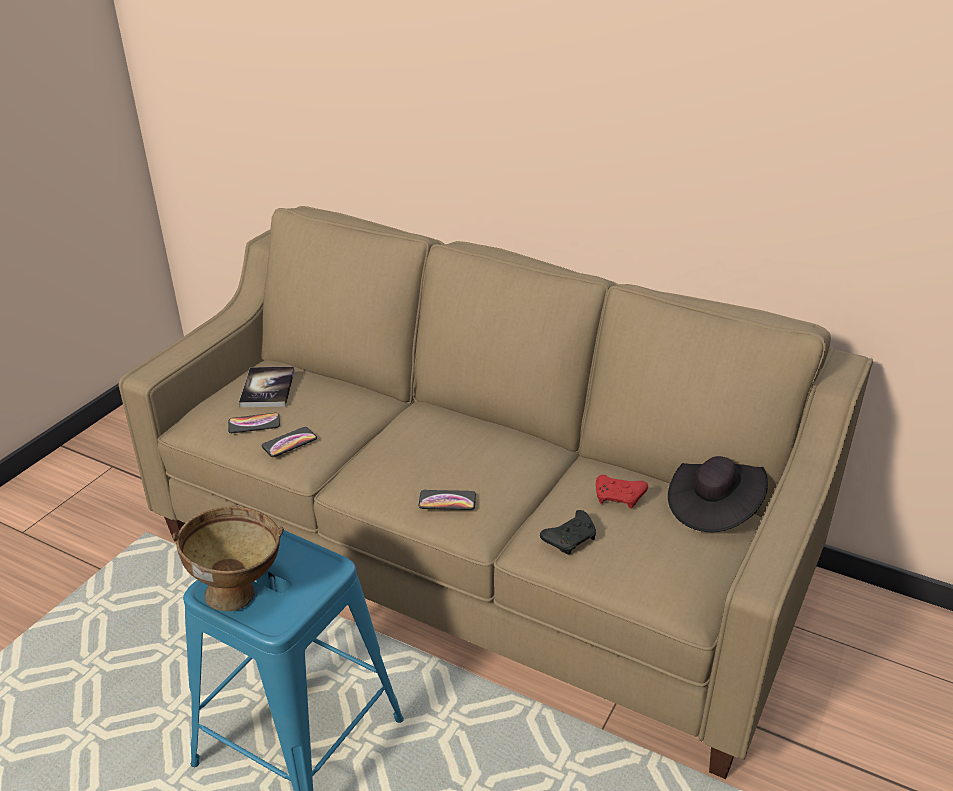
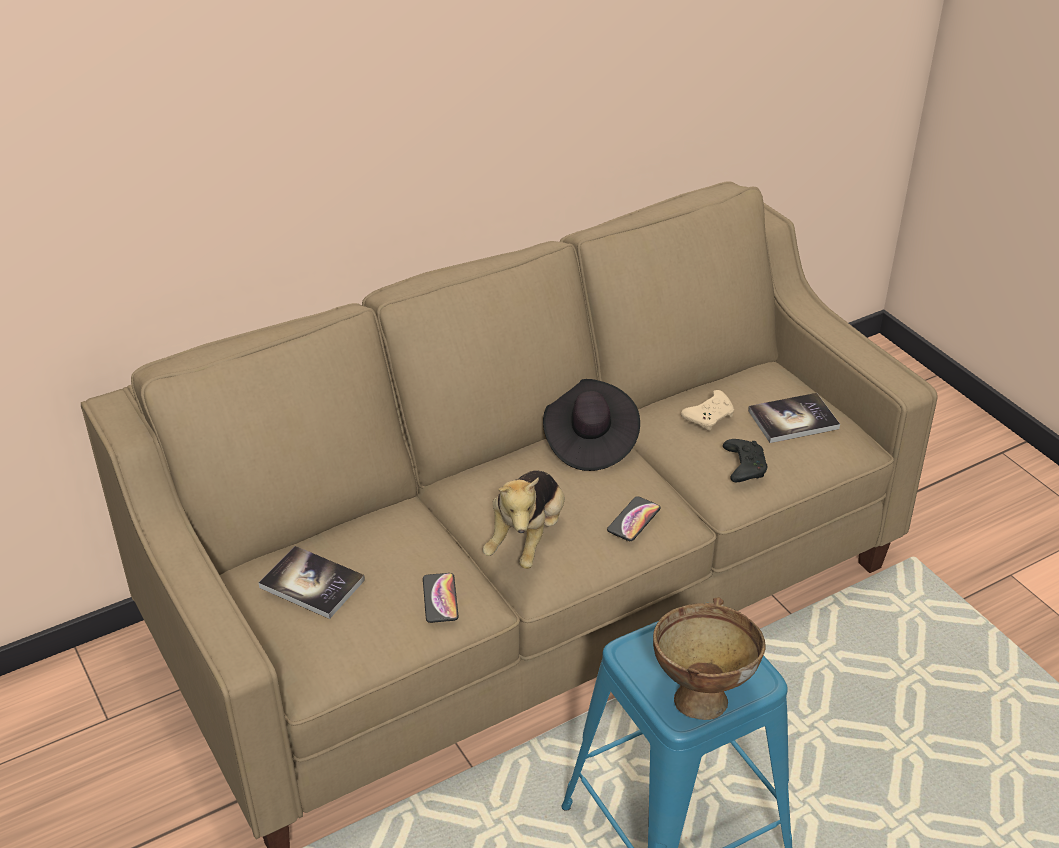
camera: 60 degrees left, 5 degrees up
(254, 424) = (377, 616): phone -> none
(383, 457) = (527, 538): none -> plush toy
(619, 497) = (709, 417): red game controller -> beige game controller
(669, 548) = (793, 420): none -> book
(713, 507) = (758, 375): black hat -> black hat (589, 442)

